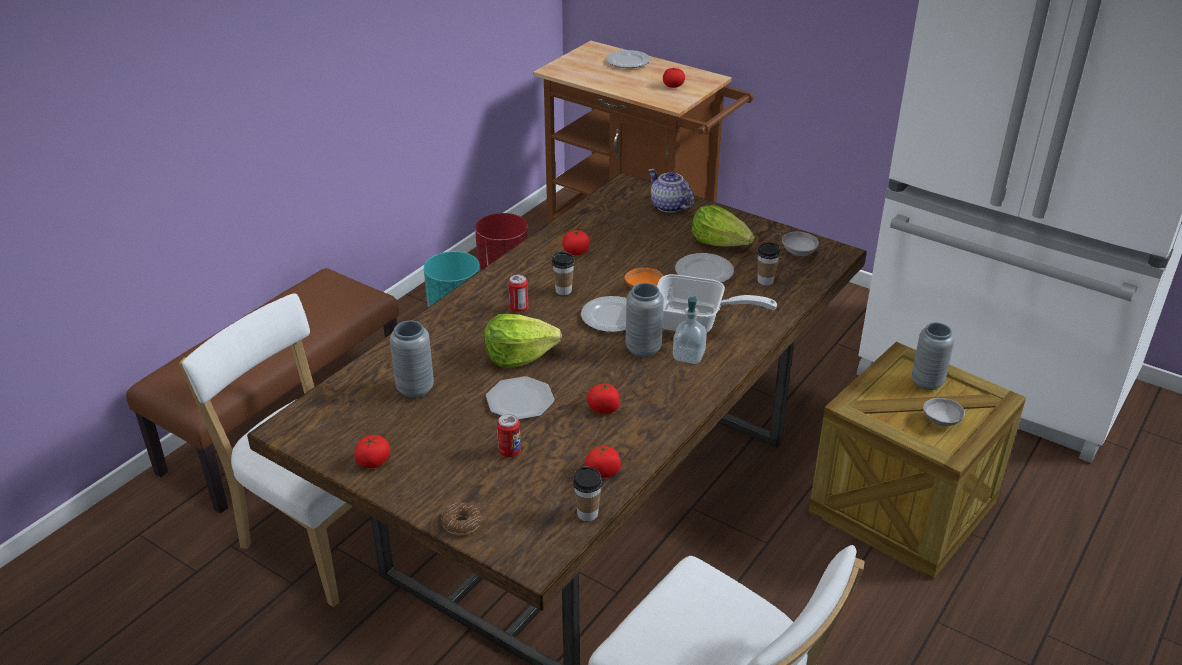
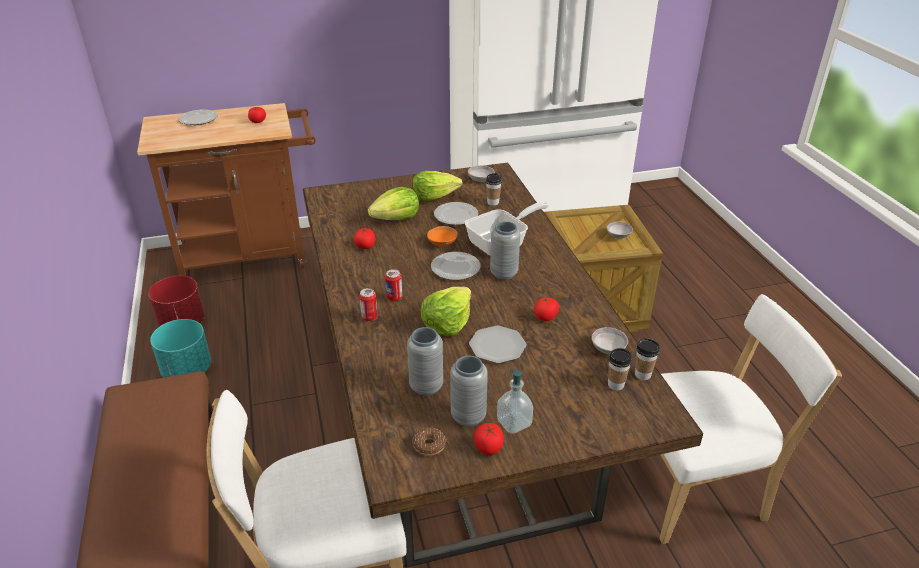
camera: 50 degrees left, 0 degrees up
(461, 524) = (601, 435): donut -> donut (429, 445)
(509, 452) = (547, 377): can -> can (369, 317)
(563, 290) = (400, 271): cup -> cup (615, 385)
(603, 472) = (608, 348): tomato -> grey bowl
(646, 243) = (396, 218): none -> lettuce
(668, 206) = (369, 192): teapot -> none
(688, 356) = (531, 262): soap dispenser -> soap dispenser (514, 423)
(927, 382) = (584, 222): grey vase -> grey vase (468, 417)

